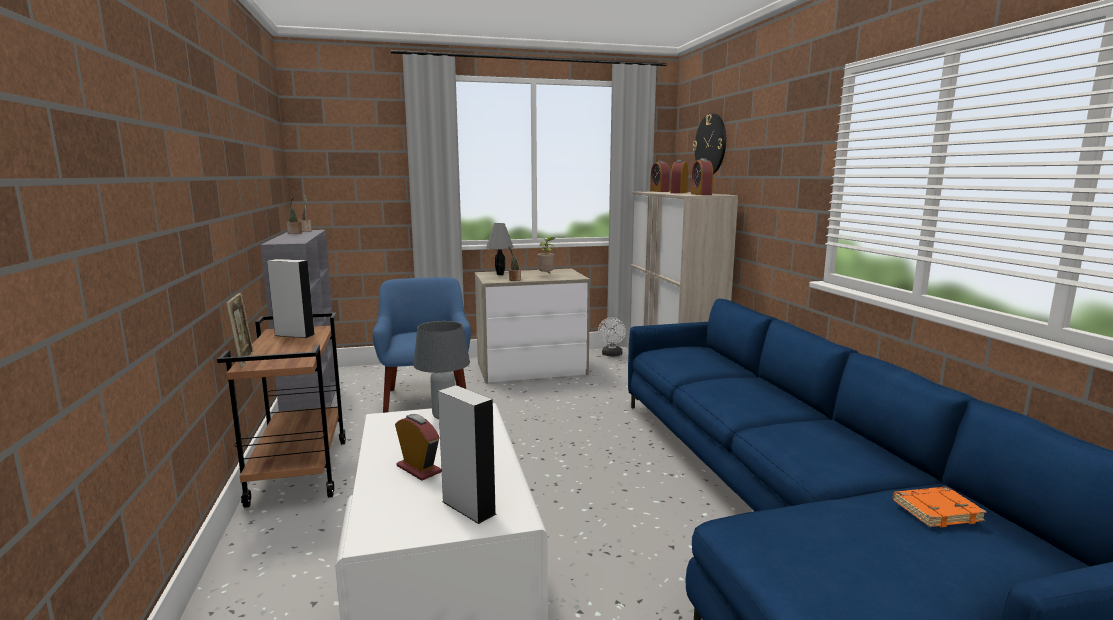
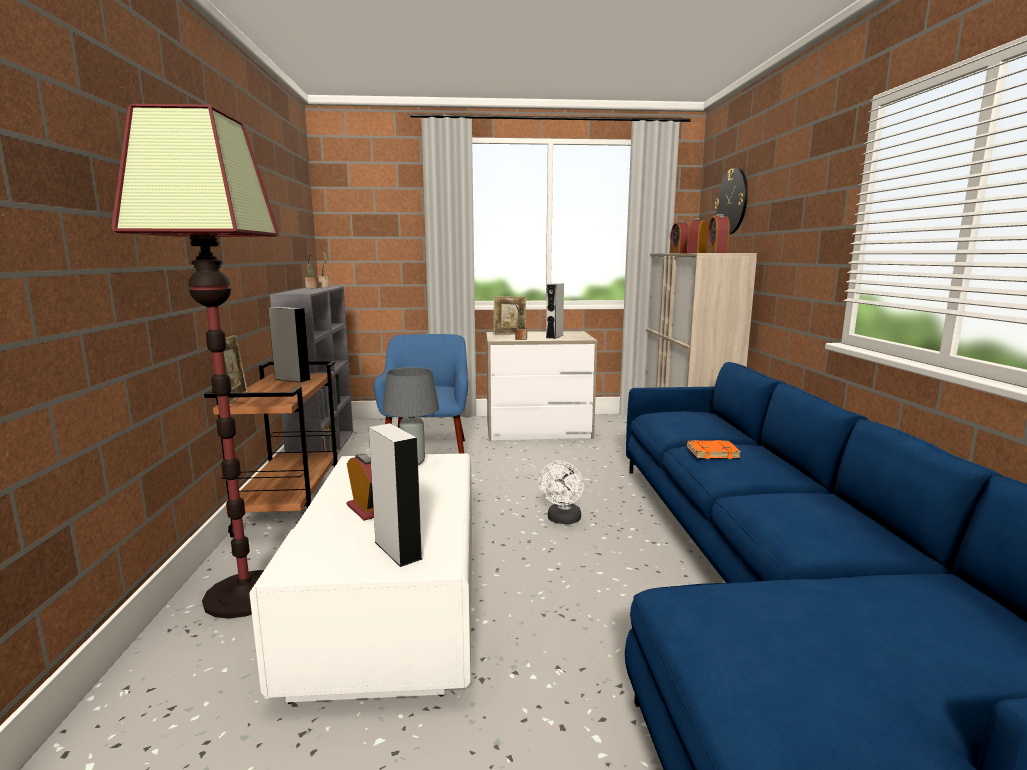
camera: 10 degrees right, 0 degrees up
(282, 567) = (244, 595): none -> floor lamp
(500, 274) = (509, 334): grey table lamp -> picture frame
(546, 276) = (554, 336): potted plant -> grey speaker
(612, 355) = (623, 421): white fan -> white fan (563, 520)
(936, 511) = (931, 603): orange book -> orange book (712, 453)

